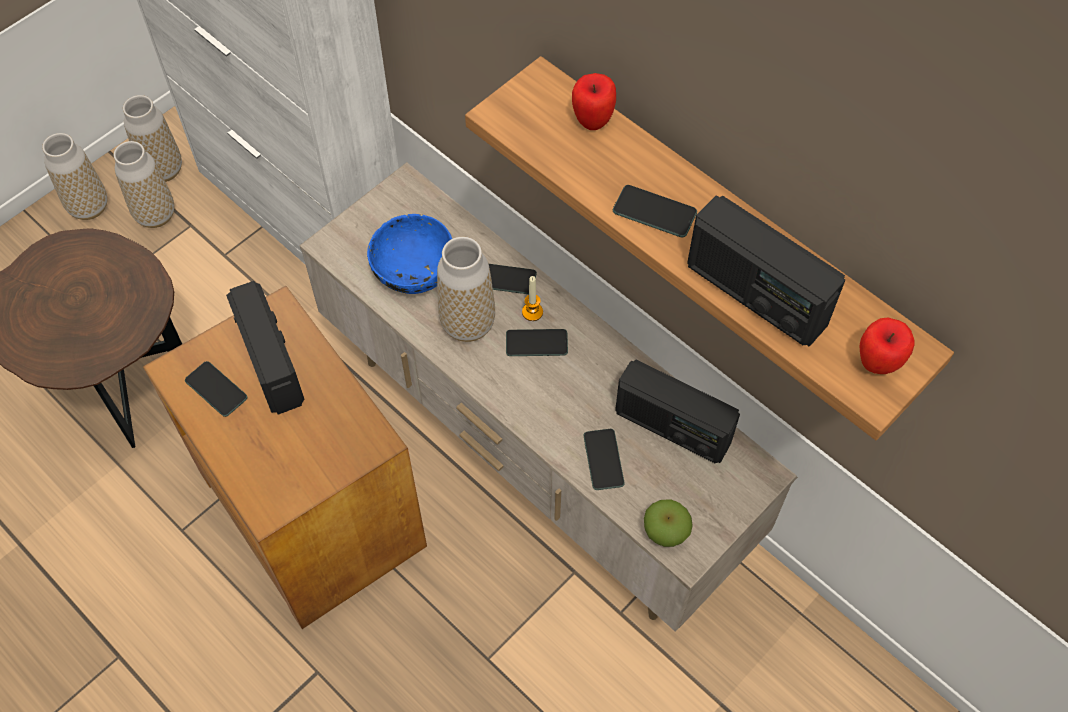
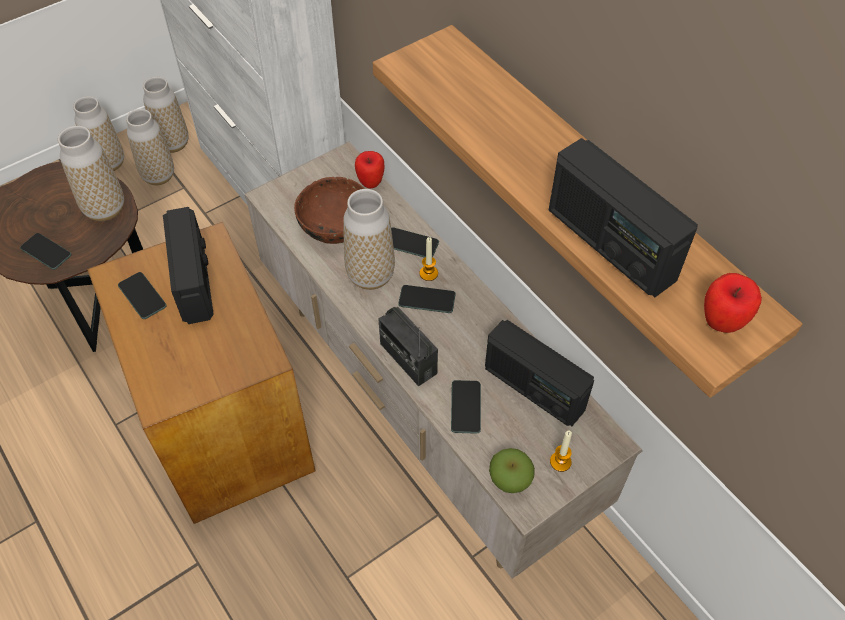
camera: 10 degrees right, 5 degrees down
(132, 284) = (105, 209): none -> vase
(413, 270) = (334, 226): blue bowl -> brown bowl
(530, 415) = (408, 358): none -> radio
(592, 121) = (486, 80): apple -> apple (370, 182)
(654, 212) = (527, 161): phone -> phone (46, 252)
(714, 503) = (560, 462): none -> candle

